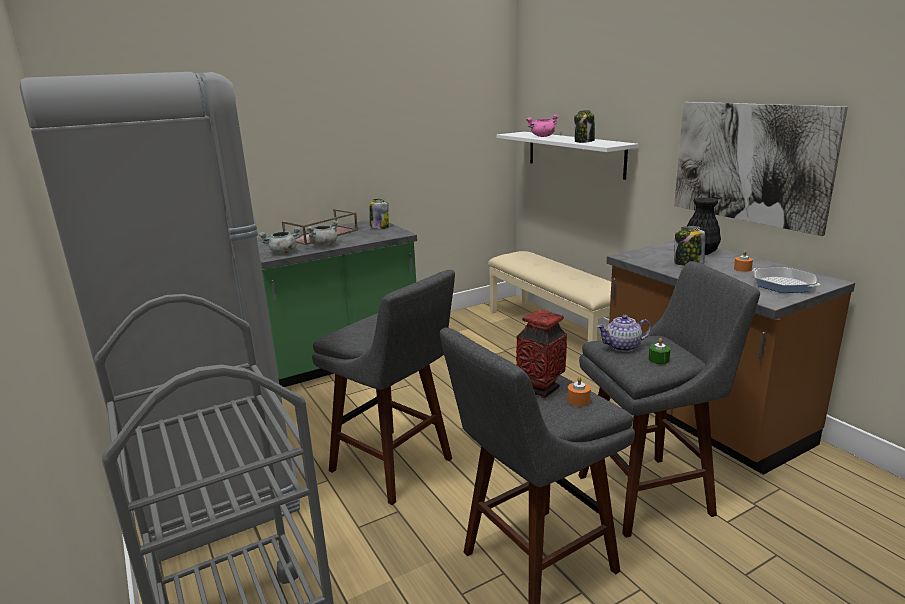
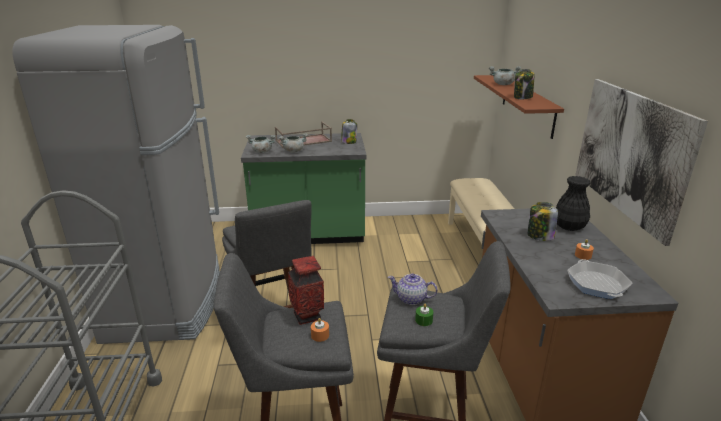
camera: 25 degrees right, 5 degrees up
(542, 136) = (503, 84): pink cooking pot -> grey cooking pot
(574, 153) = (527, 104): white shelf -> brown shelf

